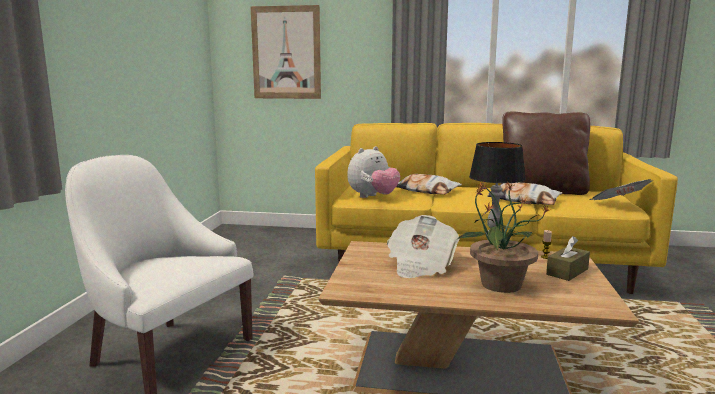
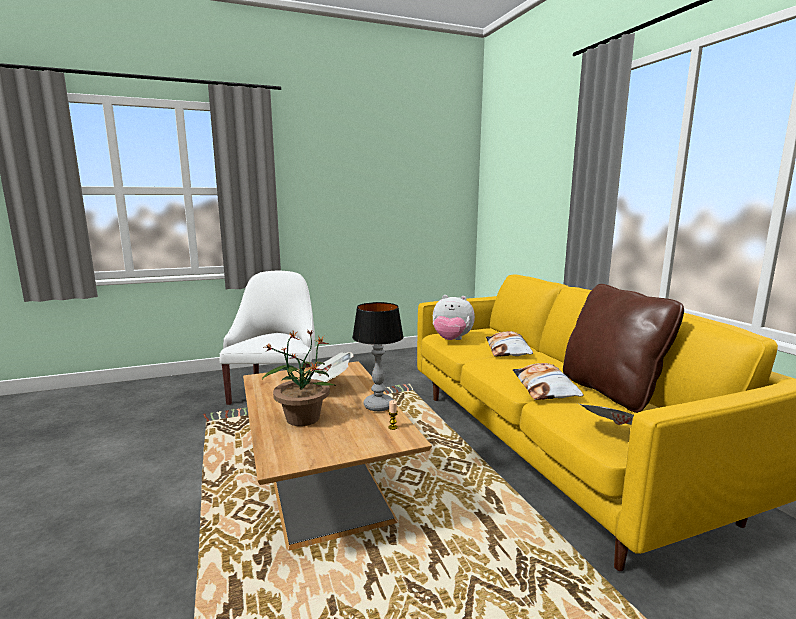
camera: 60 degrees right, 0 degrees up
(286, 53) = (513, 204): picture -> none
(567, 272) = (358, 440): brown tissue box -> none

